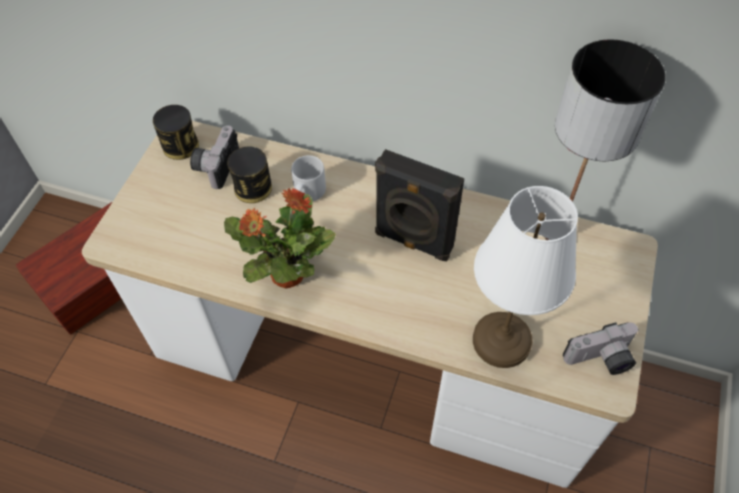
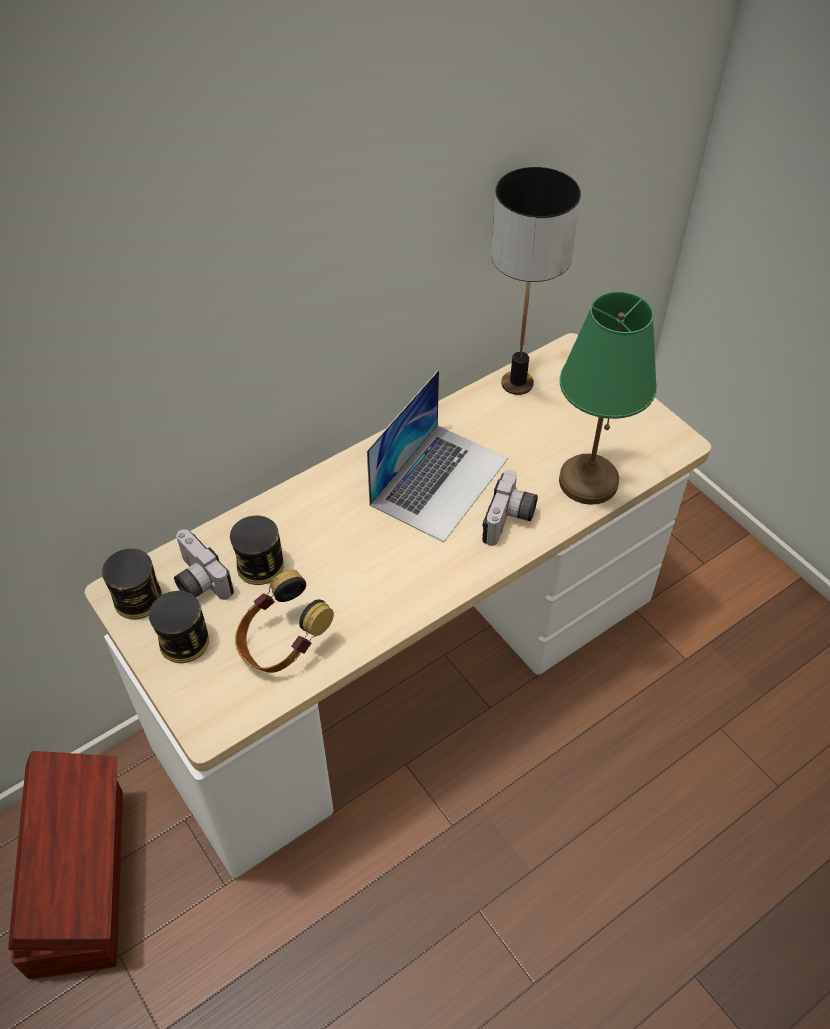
camera: 55 degrees left, 5 degrees down
(165, 188) = (184, 641): none -> can
(199, 239) = (282, 644): none -> headphones
(286, 274) = (391, 593): potted plant -> none
(308, 193) = (310, 525): grey mug -> none
(413, 242) = (439, 480): black speaker -> laptop
(500, 340) = (587, 481): white table lamp -> green table lamp
(600, 360) = (653, 433): camera -> camera (510, 521)

